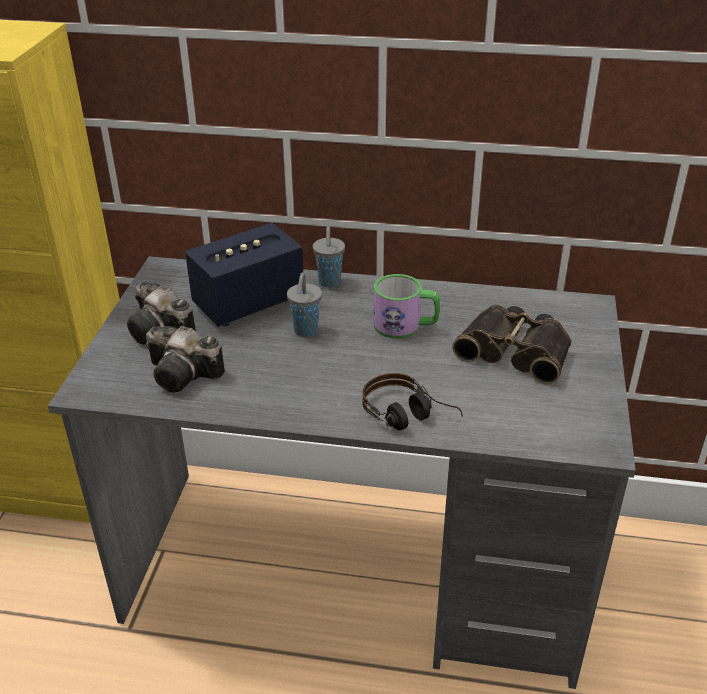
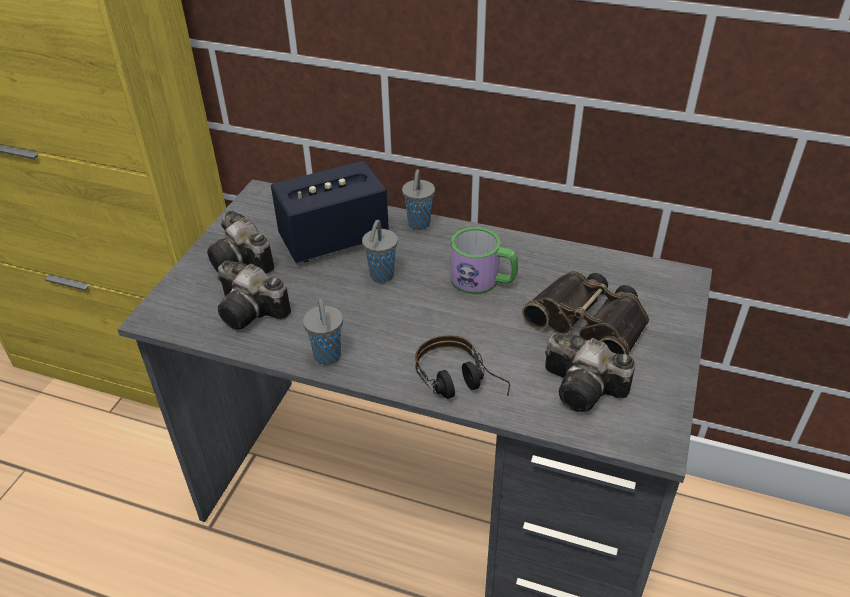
camera: 10 degrees right, 5 degrees up
(273, 407) = (328, 357): none -> grey cup
(528, 408) = (586, 389): none -> camera

